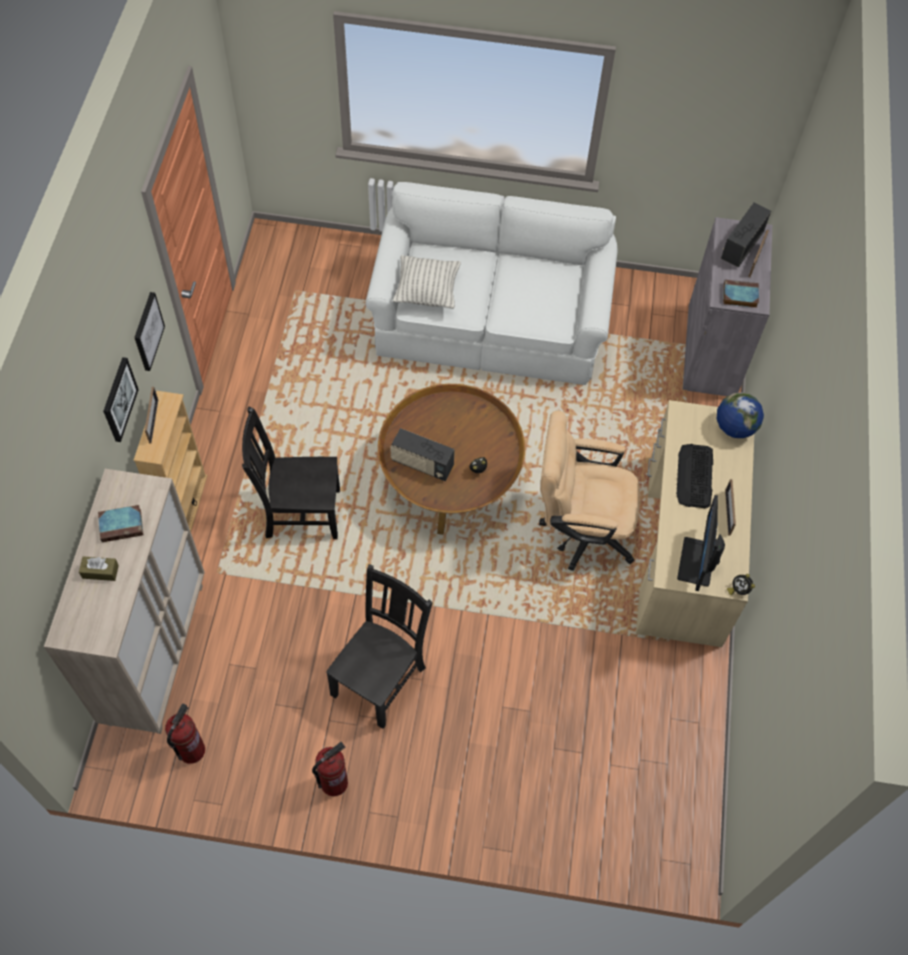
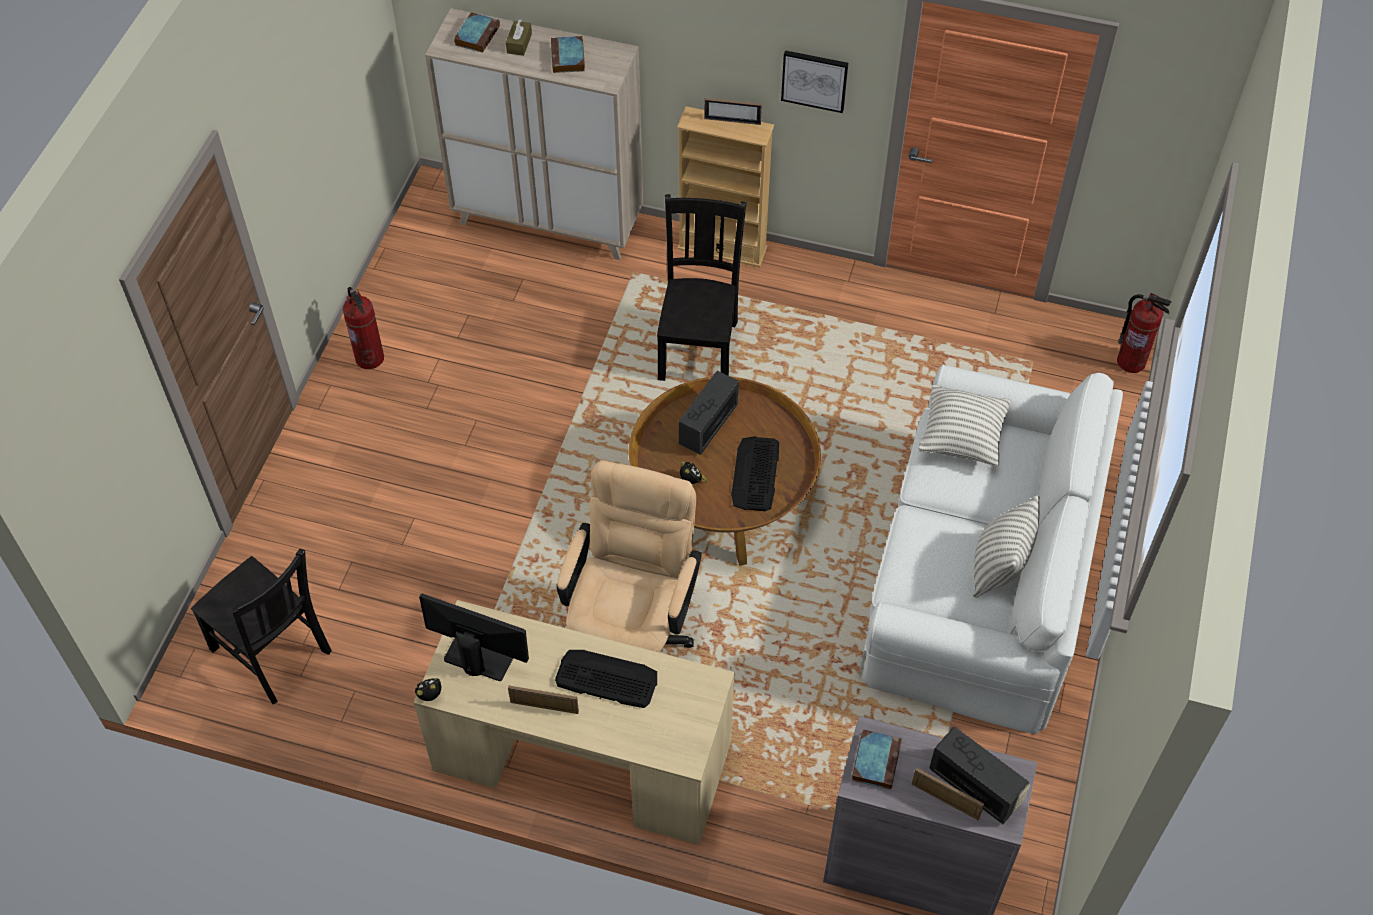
camera: 100 degrees right, 5 degrees down
(86, 612) = (477, 35): none -> book
(119, 399) = (716, 49): picture -> none
(191, 750) = (435, 247): fire extinguisher -> fire extinguisher (1131, 362)
(380, 678) = (475, 407): black chair -> black chair (273, 653)
(464, 428) = (755, 474): none -> keyboard
(533, 270) = (998, 567): none -> pillow
(734, 427) = (677, 746): globe -> none

